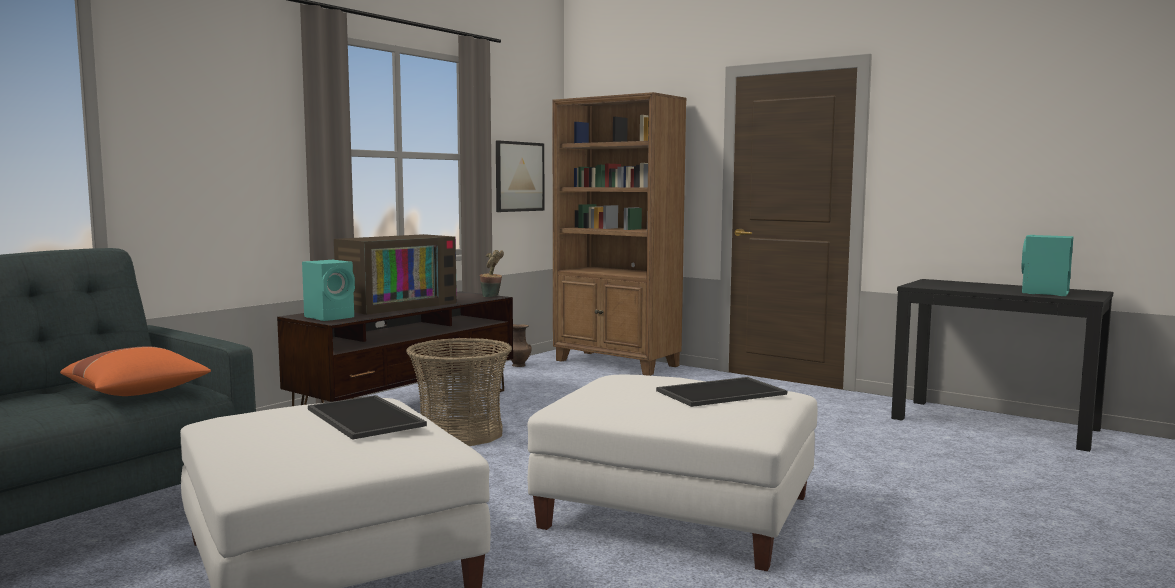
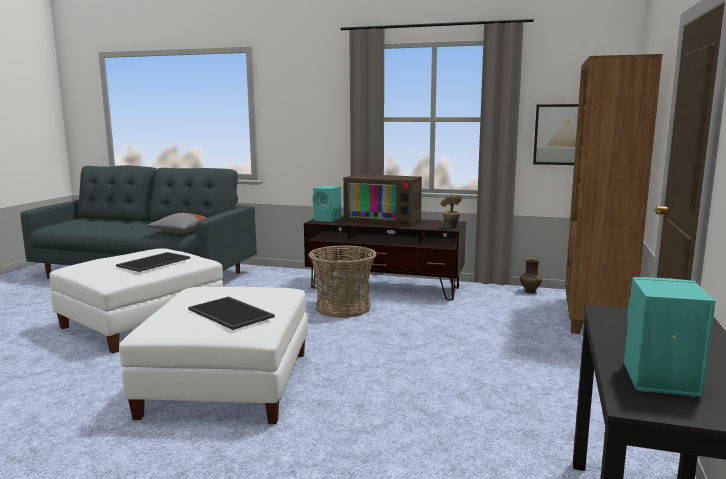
camera: 70 degrees right, 5 degrees up
(138, 393) = (181, 232): orange pillow -> grey pillow

